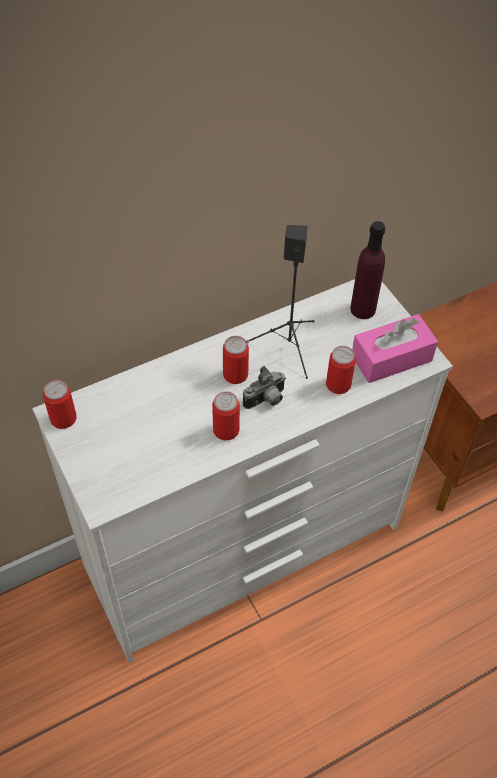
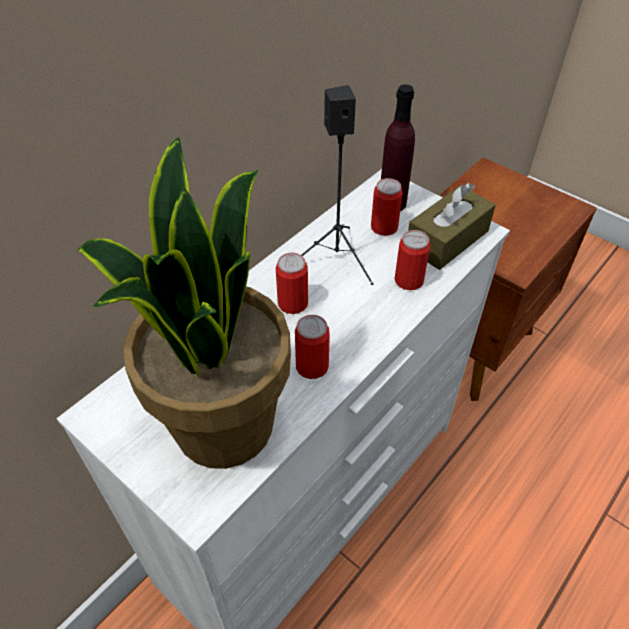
camera: 20 degrees left, 5 degrees down
(63, 418) = (103, 417): can -> can (384, 227)
(142, 450) = (222, 423): none -> potted plant
(266, 400) = (341, 320): camera -> none
(391, 358) = (447, 240): pink tissue box -> brown tissue box

